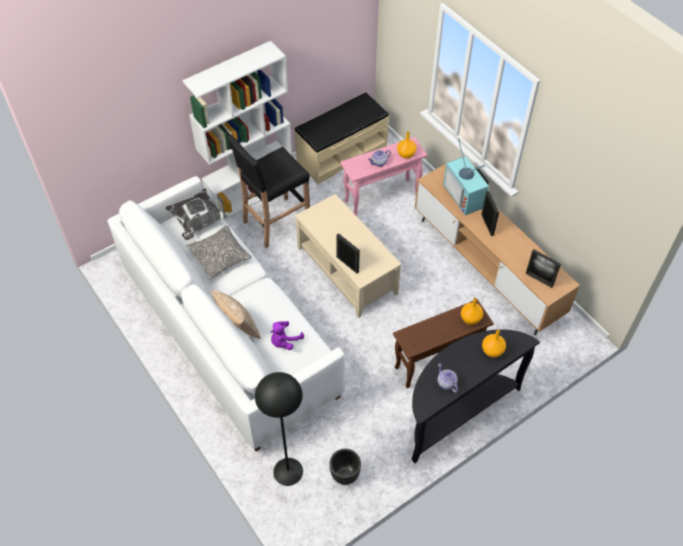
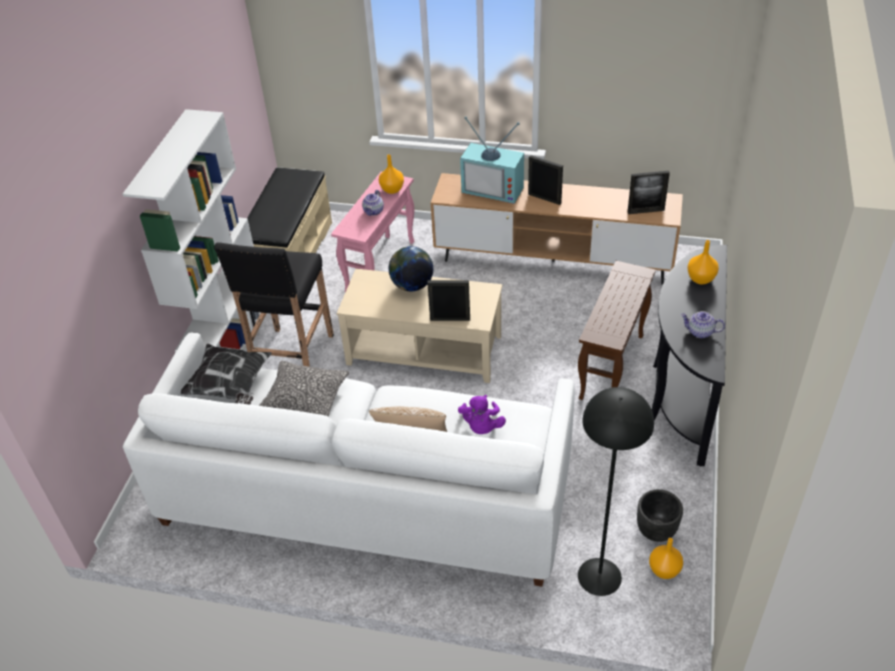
camera: 40 degrees left, 10 degrees down
(351, 227) = (412, 286): none -> globe
(470, 319) = (632, 280): orange vase -> orange vase (664, 571)

